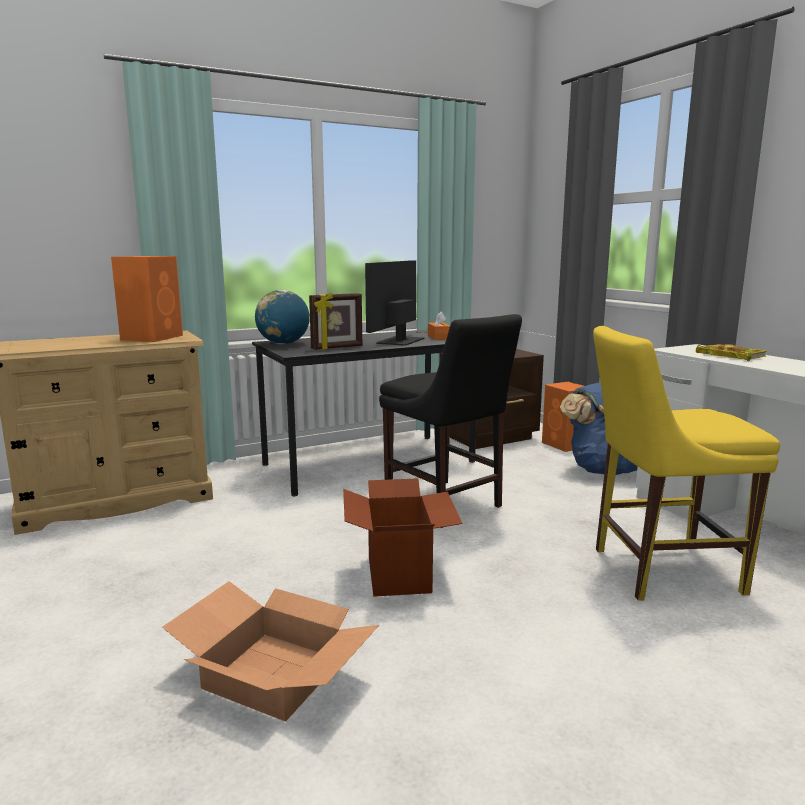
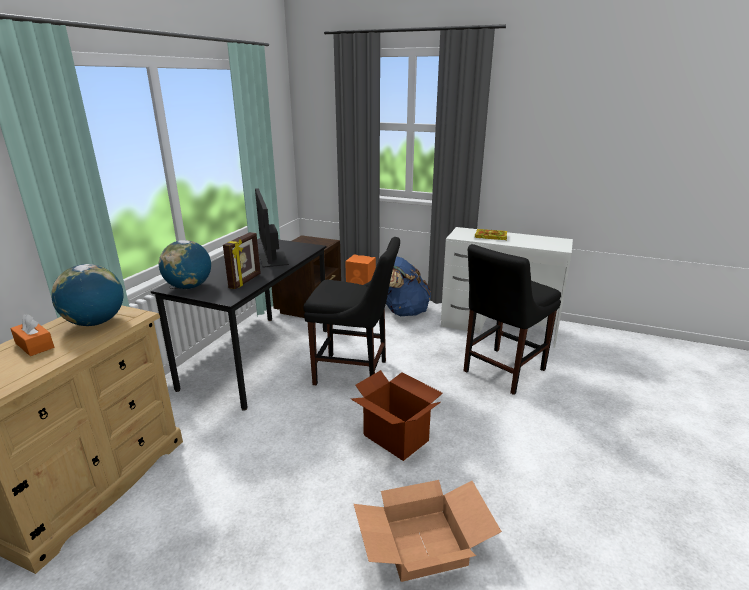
camera: 40 degrees left, 10 degrees up
(153, 337) = (95, 322): orange speaker -> globe
(439, 337) = (291, 248): orange tissue box -> orange tissue box (34, 345)
(658, 570) = (501, 371): yellow chair -> black chair

